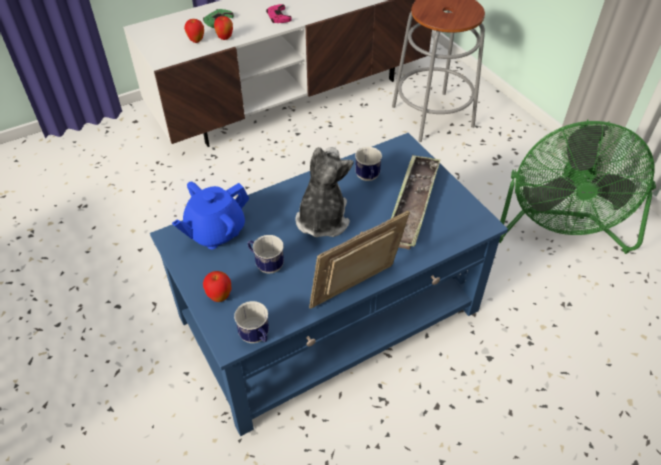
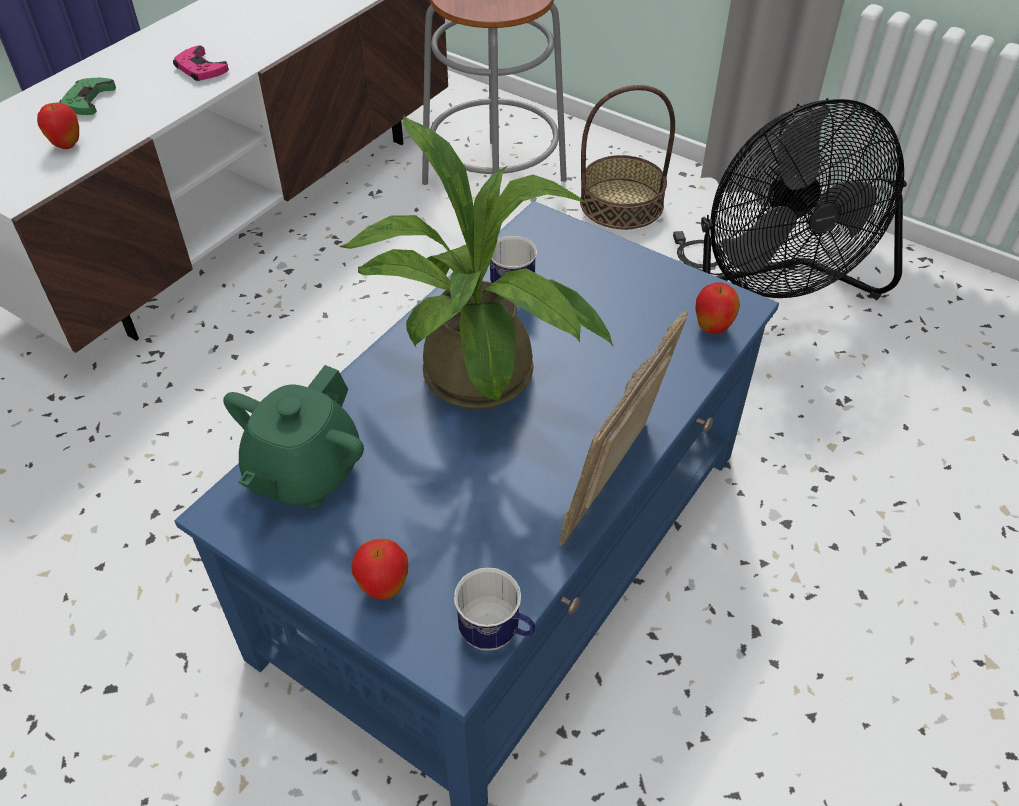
camera: 25 degrees left, 0 degrees up
(215, 232) = (304, 473): blue teapot -> green teapot
(225, 38) = (121, 127): apple -> apple (712, 328)
(266, 264) = (433, 498): mug -> none
(322, 219) = (483, 385): plush toy -> potted plant
(412, 205) = (614, 314): tray -> none
(499, 149) = (621, 203): none -> basket
(554, 227) = (762, 293): green fan -> black fan

